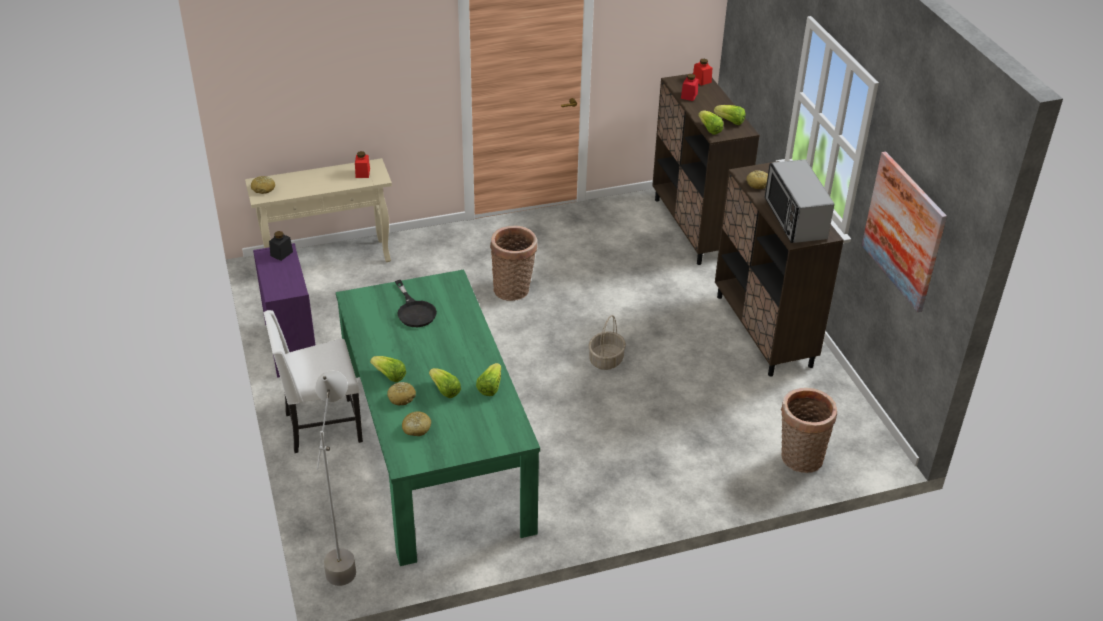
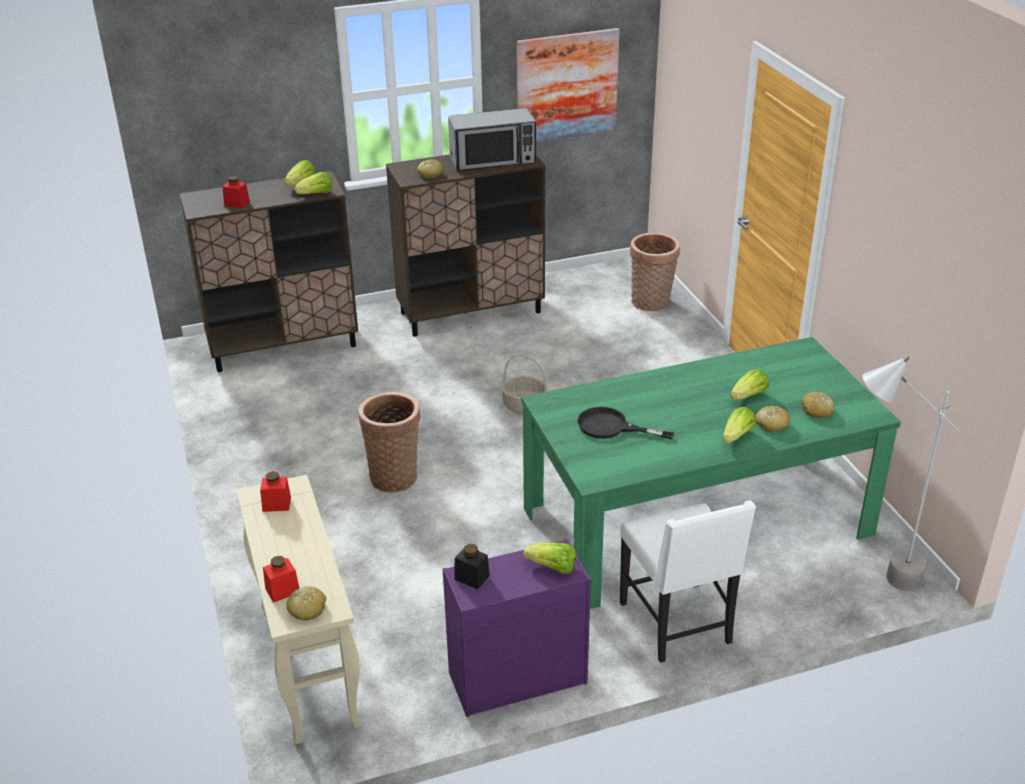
camera: 90 degrees left, 5 degrees down
(414, 311) = (611, 427): black frying pan -> black frying pan turned 135 degrees counterclockwise
(490, 387) = (733, 368): lettuce -> lettuce (552, 568)
(701, 80) = (201, 196): red jar -> red jar (282, 590)

